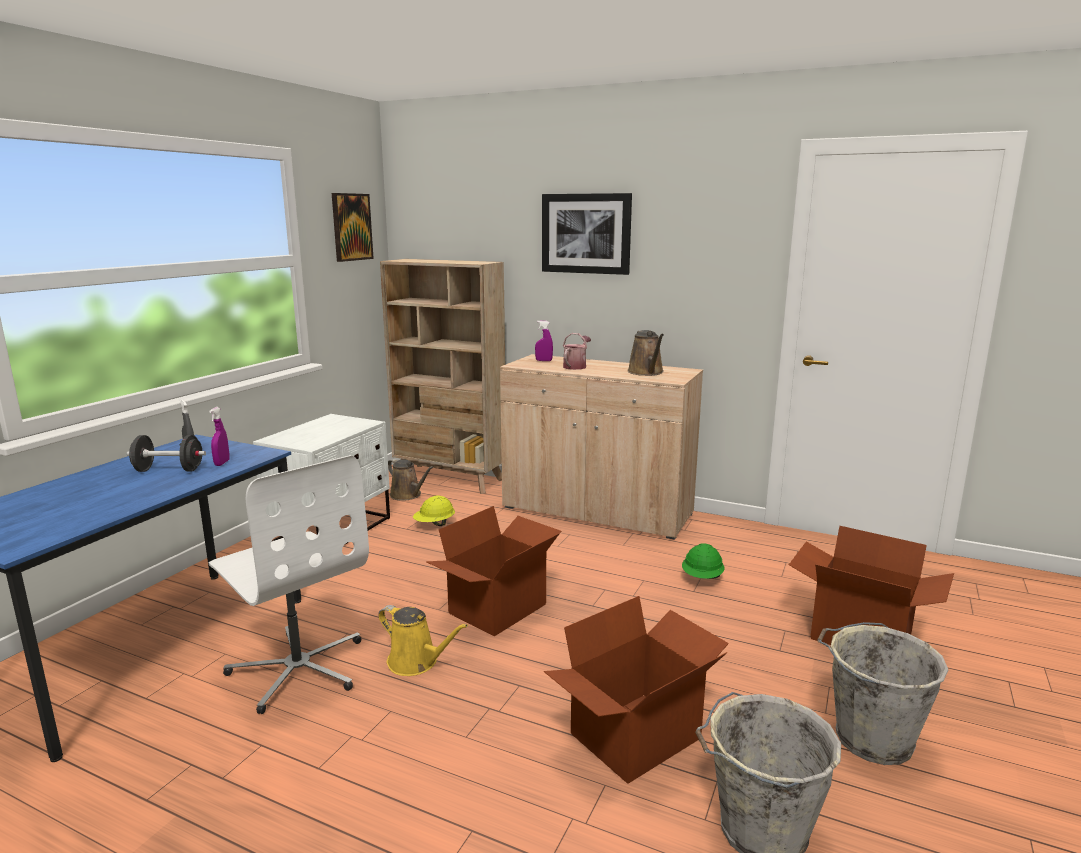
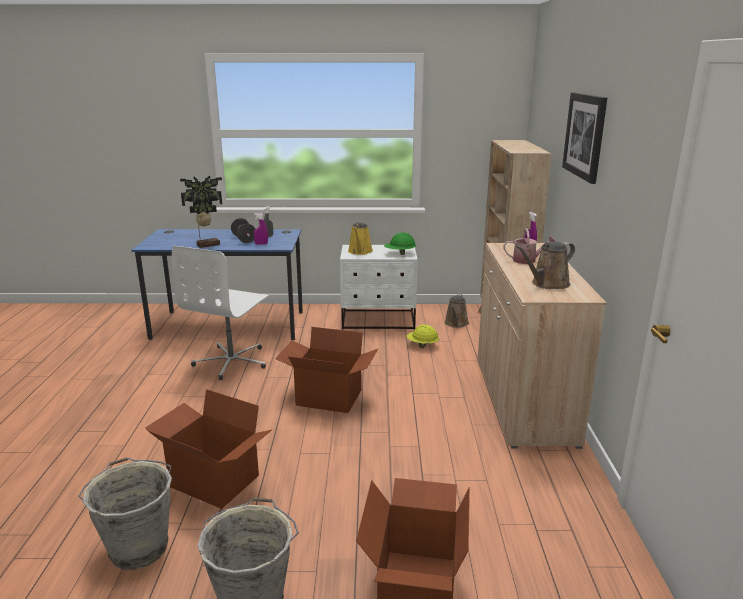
camera: 65 degrees right, 5 degrees up
(138, 497) = (207, 245): none -> potted plant
(351, 227) = (482, 111): picture -> none
(416, 662) = (254, 389): yellow watering can -> yellow watering can (360, 252)
(702, 578) = (449, 475): green hard hat -> green hard hat (400, 253)

